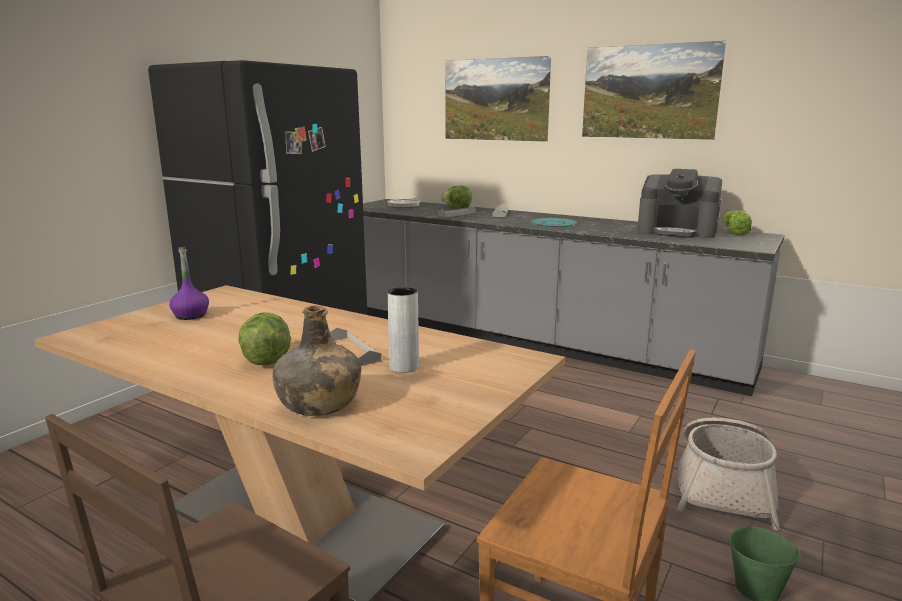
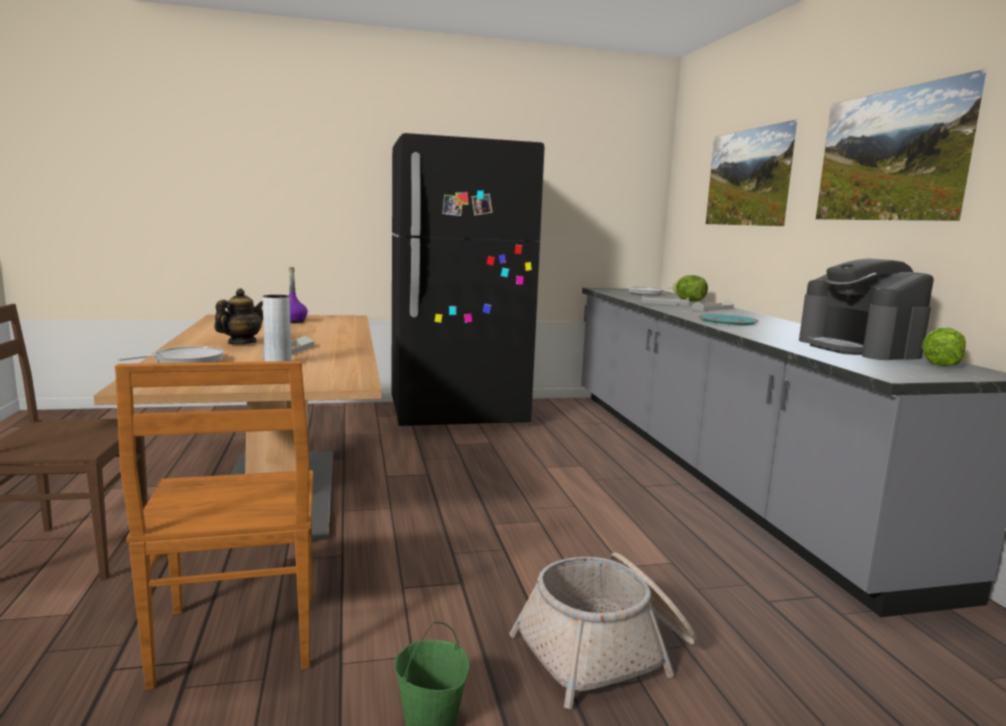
camera: 45 degrees right, 5 degrees down
(266, 360) = (241, 343): lettuce -> teapot
(318, 403) = (184, 361): green bottle -> frying pan

